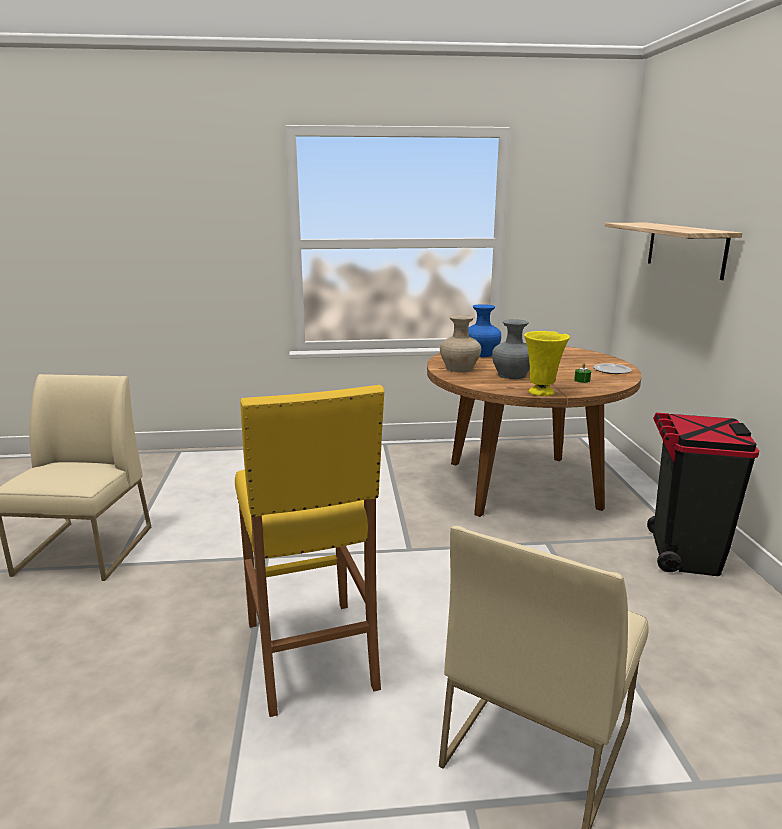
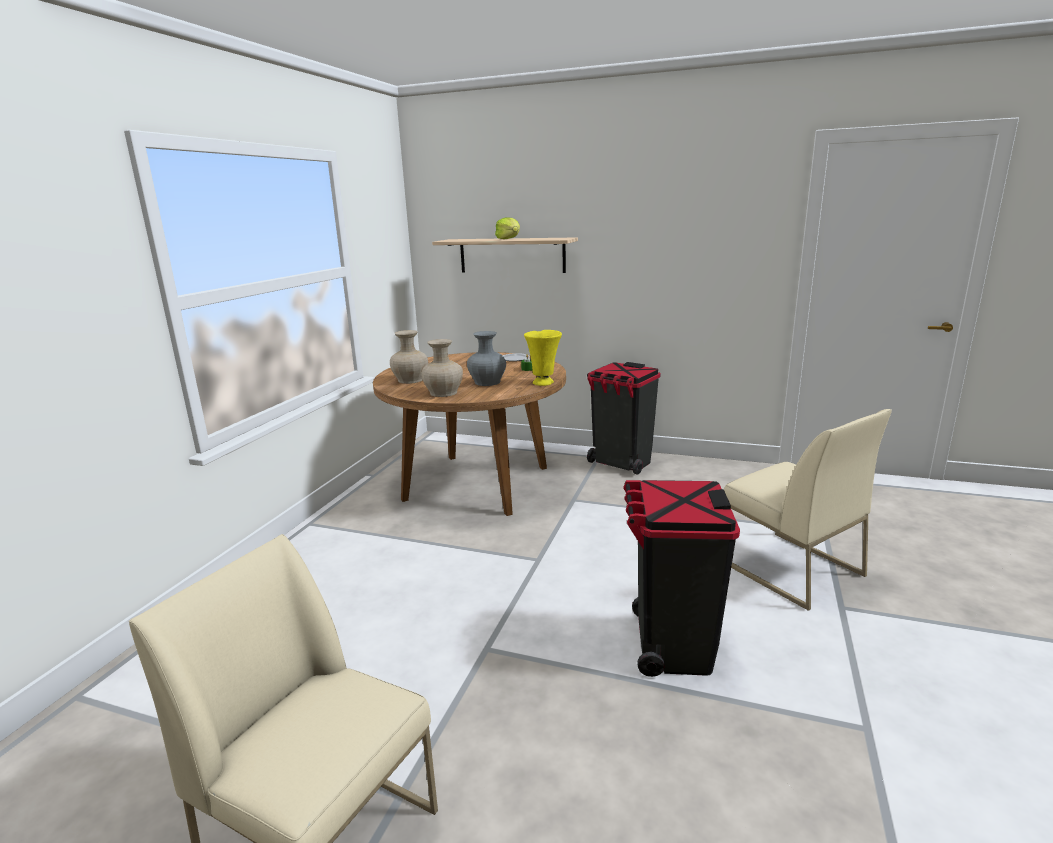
camera: 65 degrees left, 0 degrees up
(311, 655) = (672, 646): yellow stool -> black trash can
(482, 354) = (410, 380): blue vase -> beige vase
(668, 227) = (509, 239): none -> lettuce

